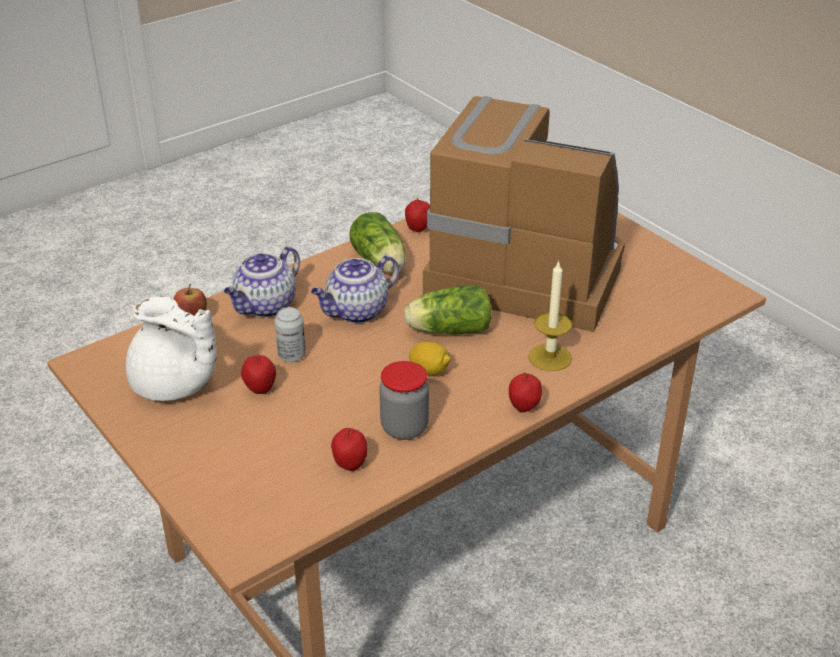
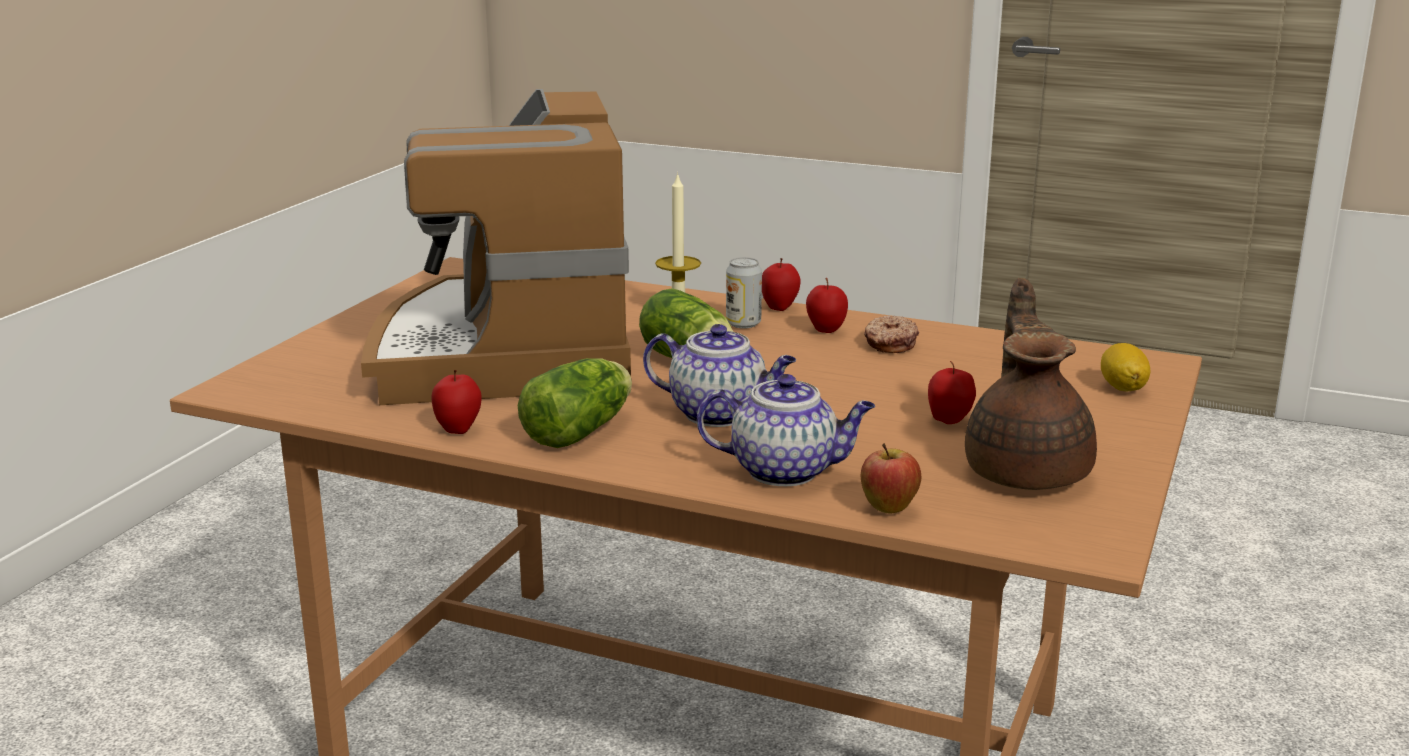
camera: 120 degrees left, 15 degrees down
(174, 386) = (1027, 470): white teapot -> brown teapot
(291, 355) = (862, 424): can -> can (743, 324)
(350, 465) = (980, 351): apple -> apple (826, 331)
(404, 428) = (889, 343): jar -> donut
(429, 371) = (781, 353): lemon -> lemon (1123, 388)

